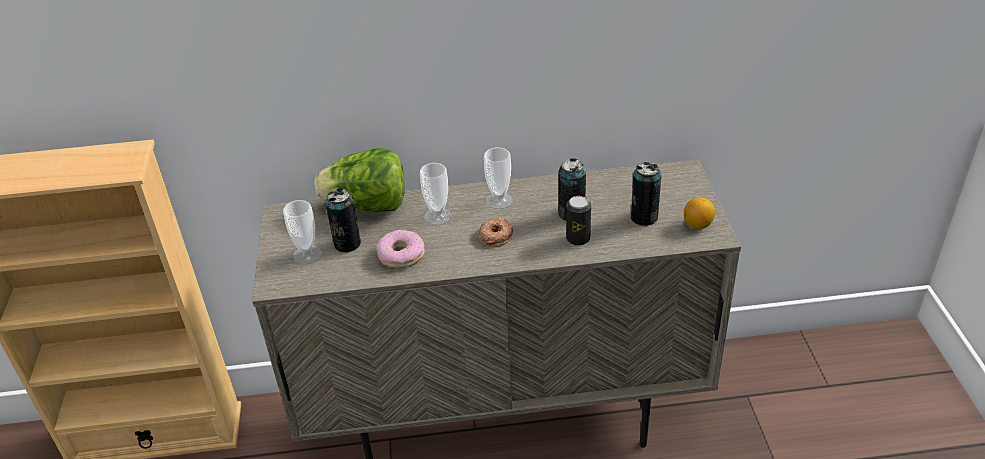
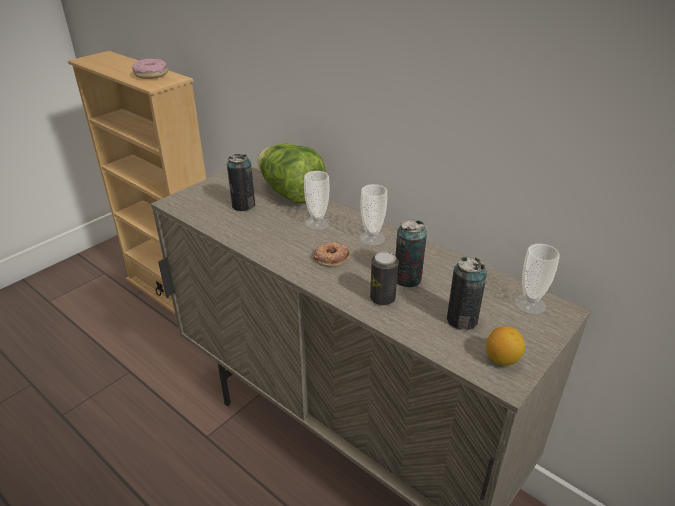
camera: 45 degrees right, 5 degrees down
(307, 254) = (215, 198): cup -> cup (530, 304)
(401, 255) = (258, 230): donut -> donut (151, 74)

